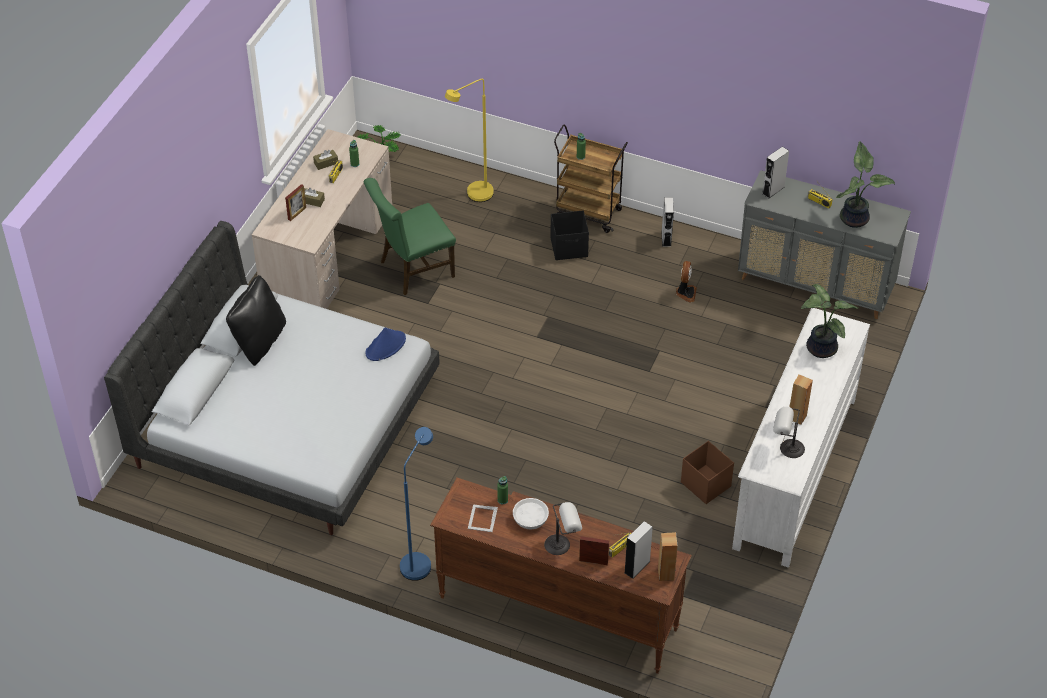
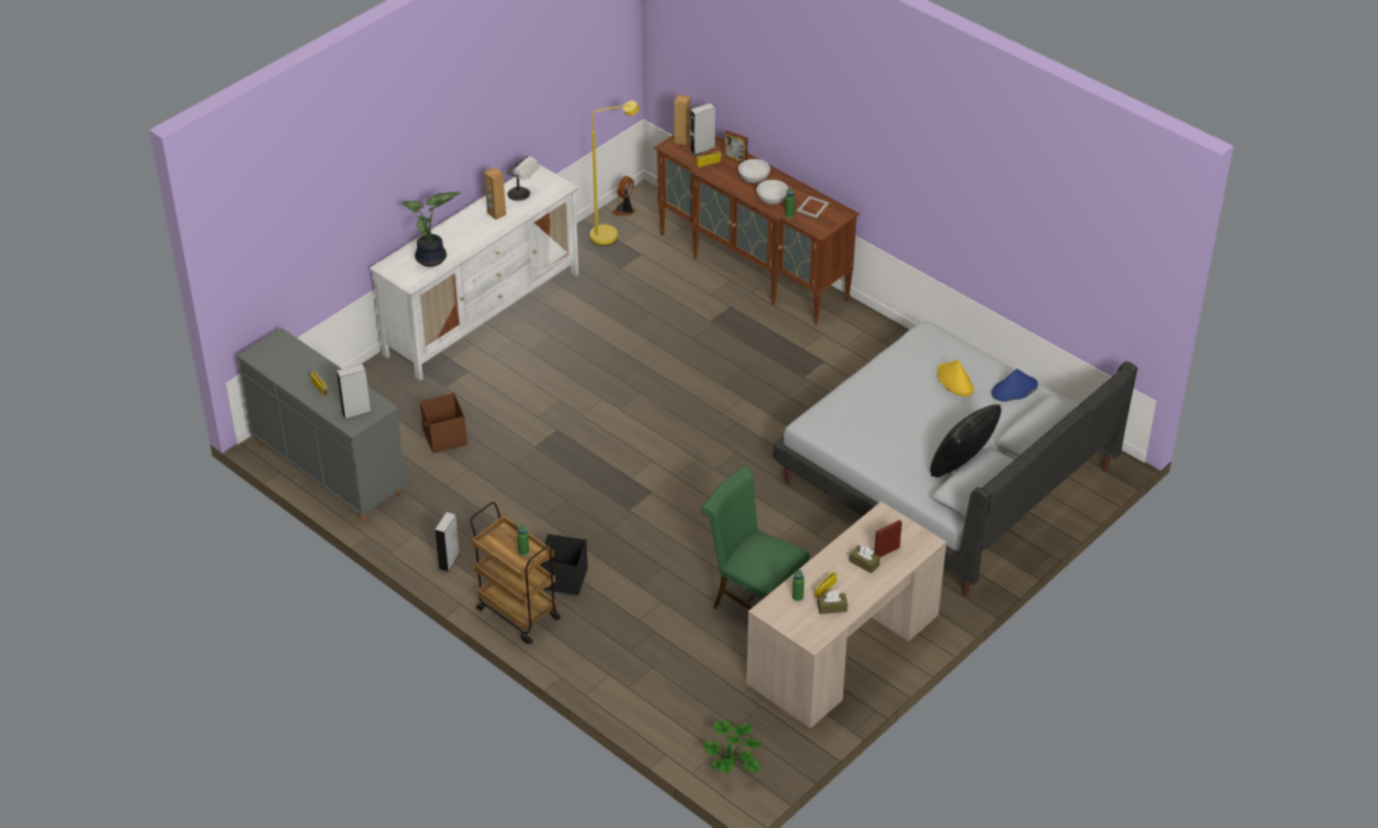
camera: 160 degrees left, 5 degrees down
(286, 421) = (955, 381): none -> yellow hat
(386, 346) = (832, 428): blue hat -> blue hat (1014, 389)
(412, 270) = (753, 600): green chair -> green chair turned 135 degrees counterclockwise
(419, 561) = (856, 330): blue floor lamp -> none
(474, 196) = (640, 674): yellow floor lamp -> yellow floor lamp (611, 235)
(562, 543) = (754, 176): table lamp -> white bowl
(685, 293) = (469, 496): fan -> fan (624, 210)
(705, 484) = (568, 325): brown storage box -> brown storage box (444, 438)
(855, 218) = (297, 362): potted plant -> none

